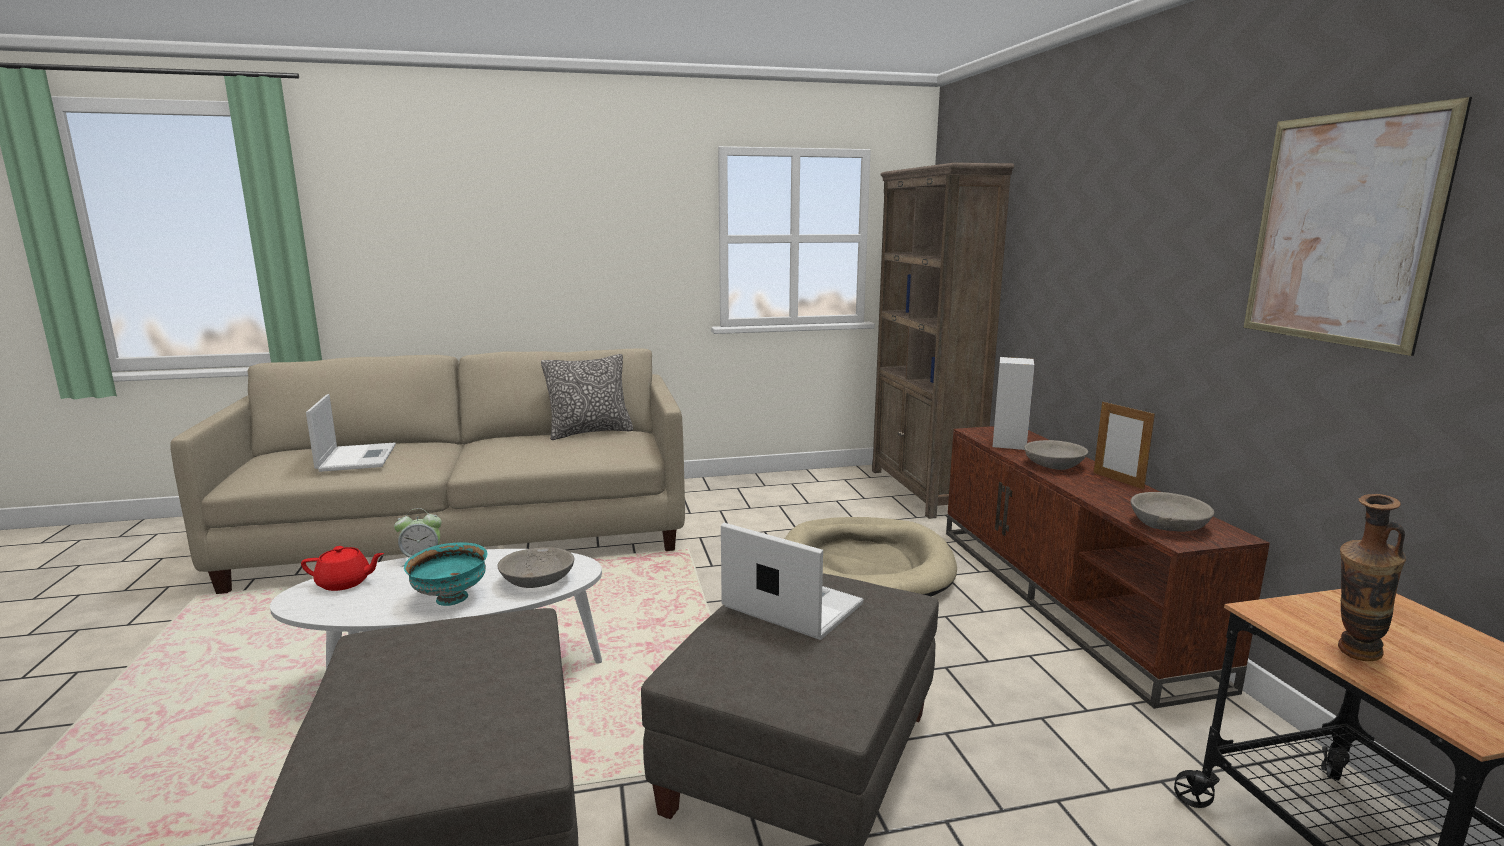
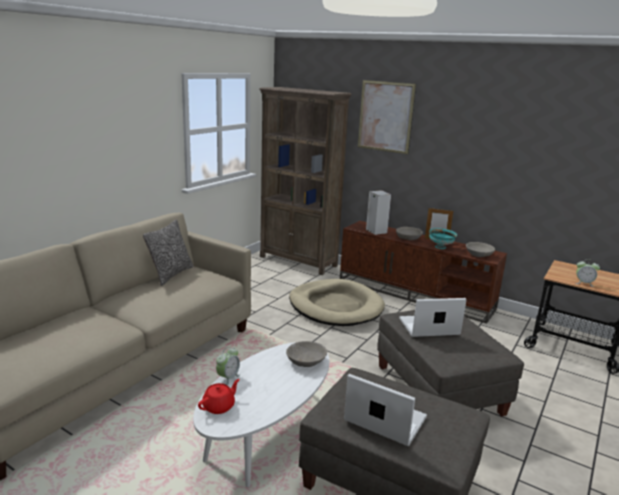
camera: 45 degrees left, 5 degrees up
(357, 457) = (64, 337): laptop -> laptop (383, 419)
(451, 599) = (290, 386): turquoise bowl -> turquoise bowl (441, 247)
(1341, 229) = (531, 143): picture -> picture (385, 116)
(1352, 656) = (584, 283): vase -> alarm clock

